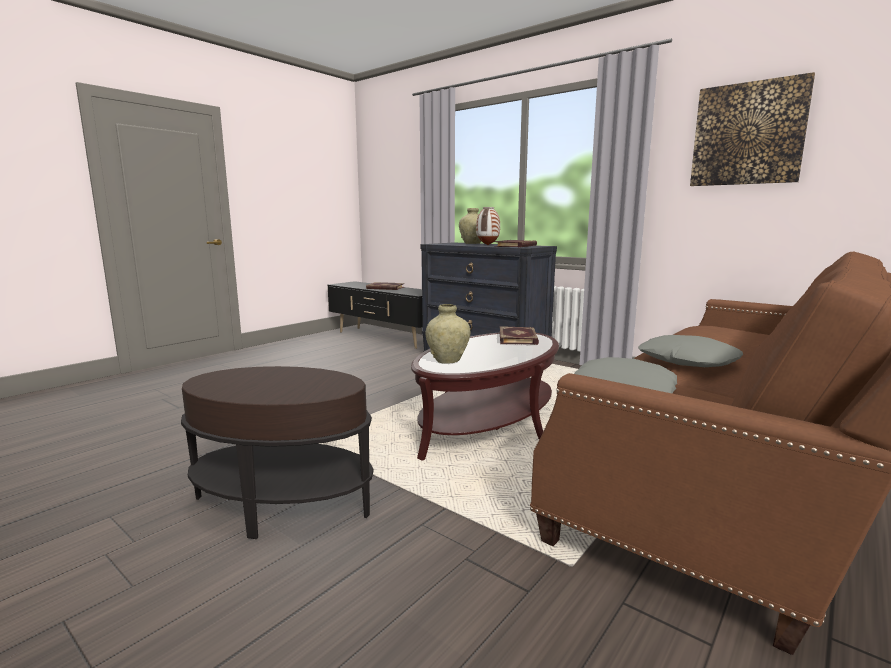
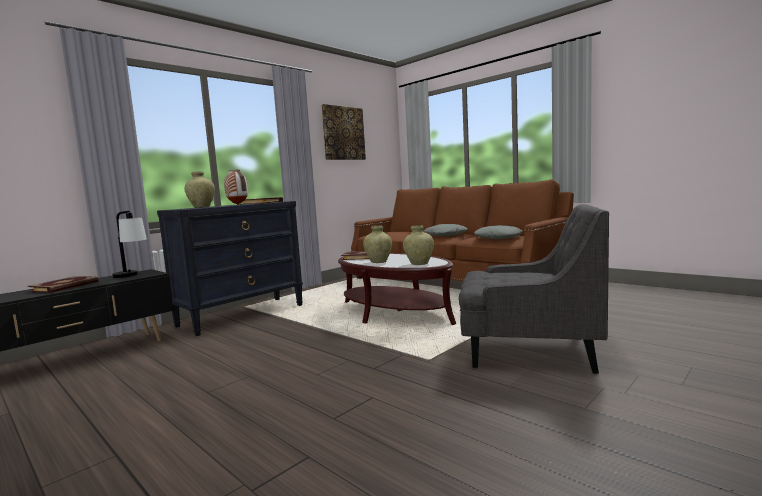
camera: 85 degrees left, 5 degrees down
(283, 504) = (527, 352): brown side table -> grey armchair
(413, 292) = (132, 276): none -> table lamp
(475, 345) = (378, 262): none -> beige vase

